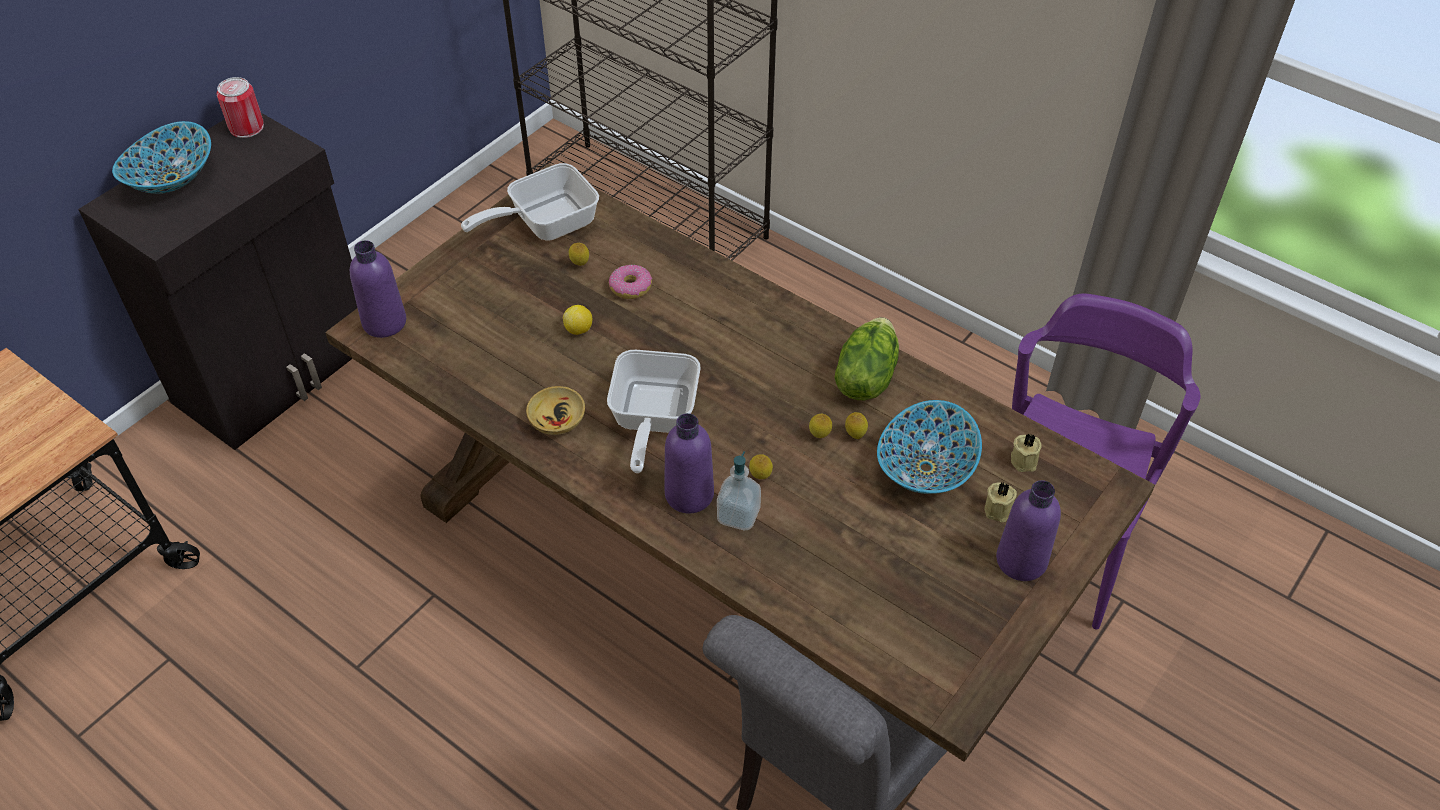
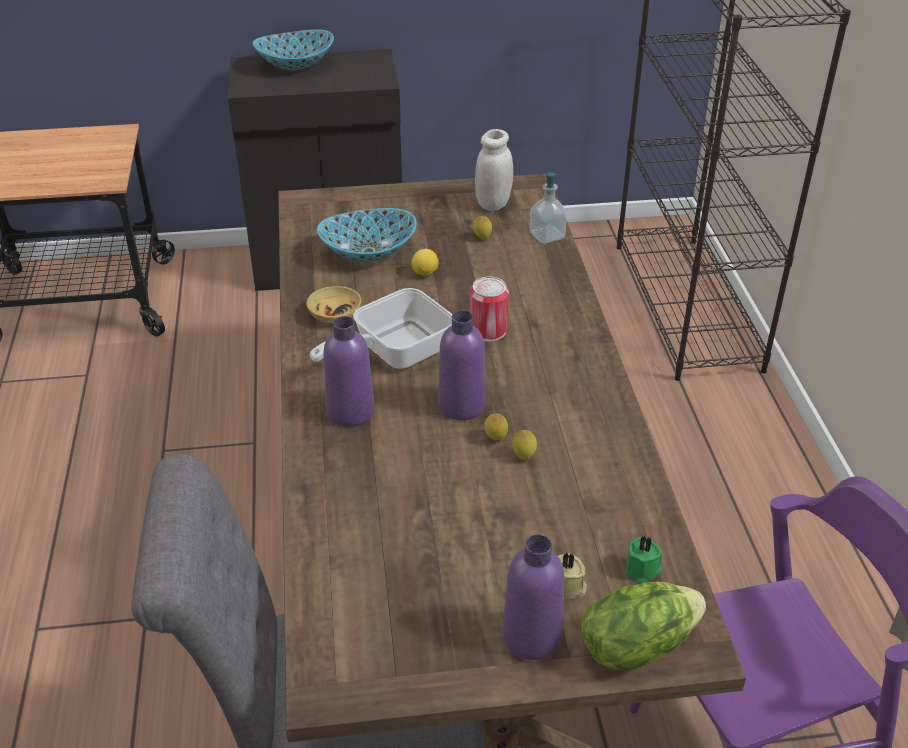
camera: 45 degrees right, 10 degrees down
(246, 127) = (373, 59): can -> can (488, 330)
(384, 322) = (316, 204): purple bottle -> purple bottle (461, 405)
(544, 224) = (493, 204): frying pan -> white jar
(631, 287) = (497, 269): donut -> none
(738, 515) = (363, 446): soap dispenser -> soap dispenser (547, 236)
(760, 477) = (414, 434): lemon -> none
(865, 377) = (588, 425): lettuce -> lettuce (636, 645)
(924, 468) = (546, 515): bowl -> bowl (367, 252)
(1025, 460) = (643, 570): beige candle -> green candle

